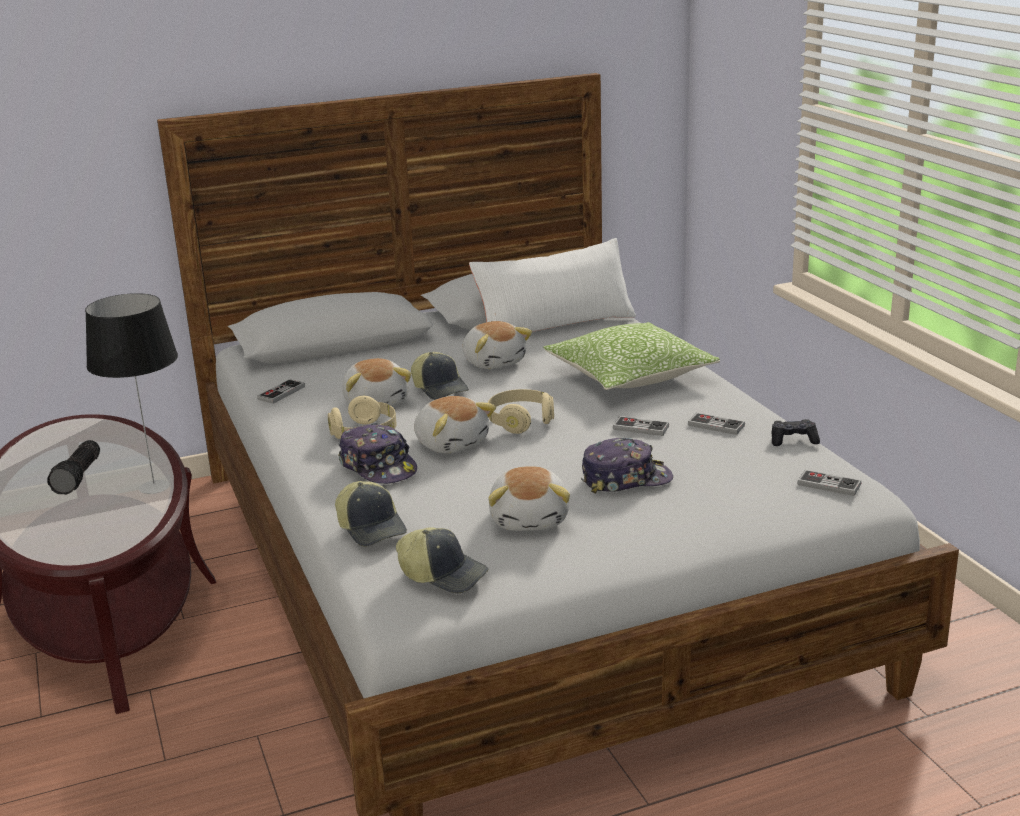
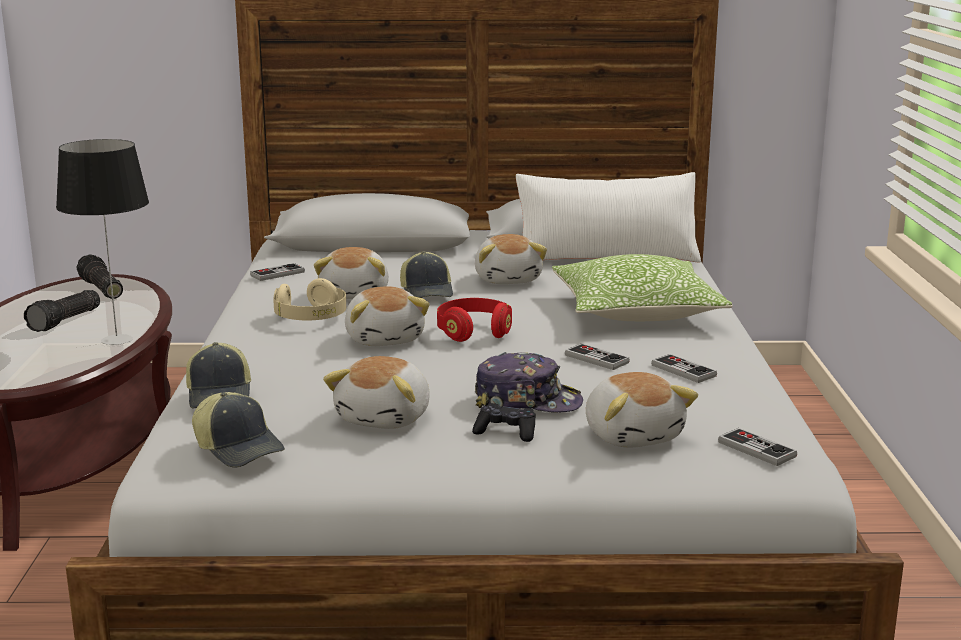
camera: 20 degrees right, 5 degrees down
(77, 435) = (100, 289): none -> flashlight
(378, 467) = (291, 346): cap -> none
(520, 422) = (474, 332): beige headphones -> red headphones
(732, 492) = (633, 435): none -> plush toy
(793, 440) = (760, 399): black game controller -> black game controller (506, 432)

